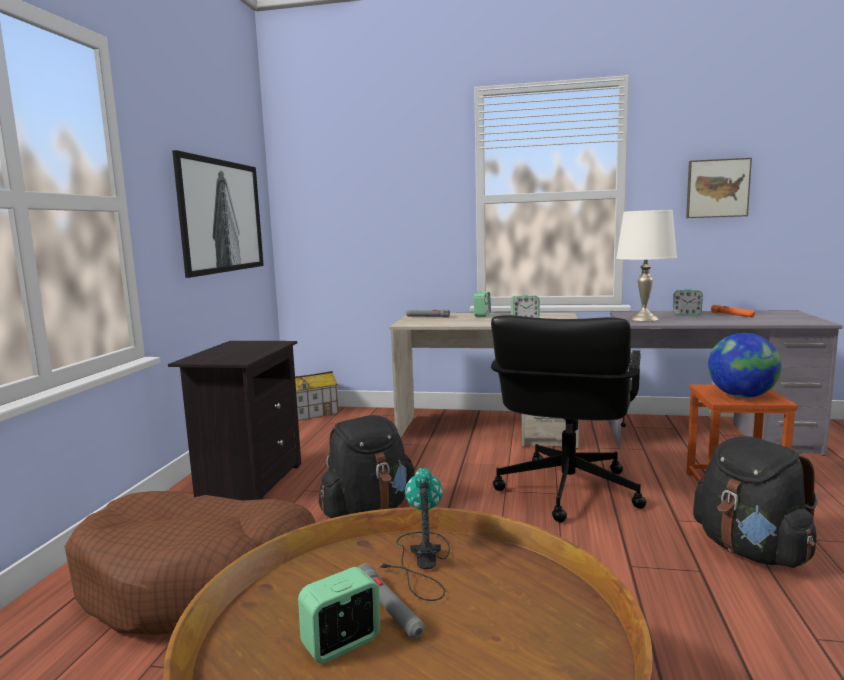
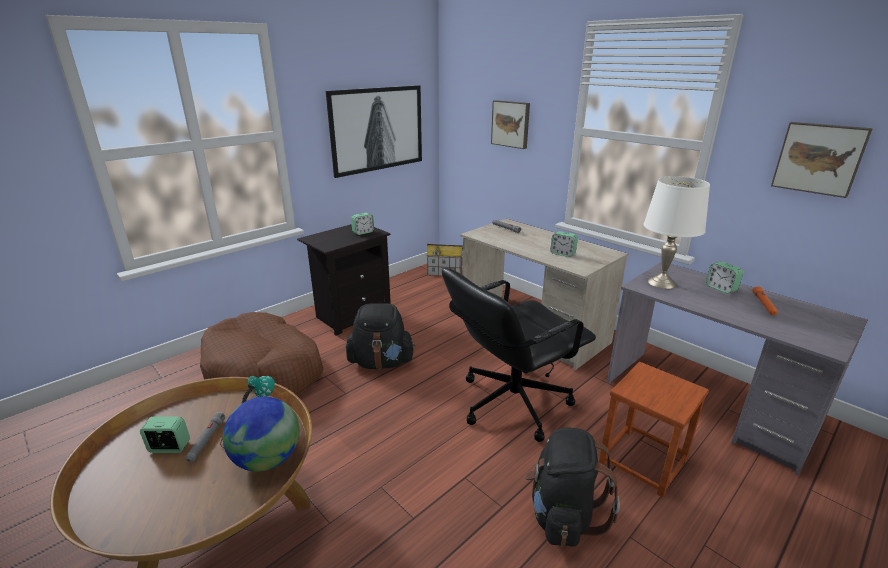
camera: 35 degrees right, 15 degrees up
(388, 204) = (511, 124): none -> picture
(482, 315) = (546, 237): alarm clock -> alarm clock (363, 232)
(741, 396) = (653, 393): globe -> globe (267, 460)

